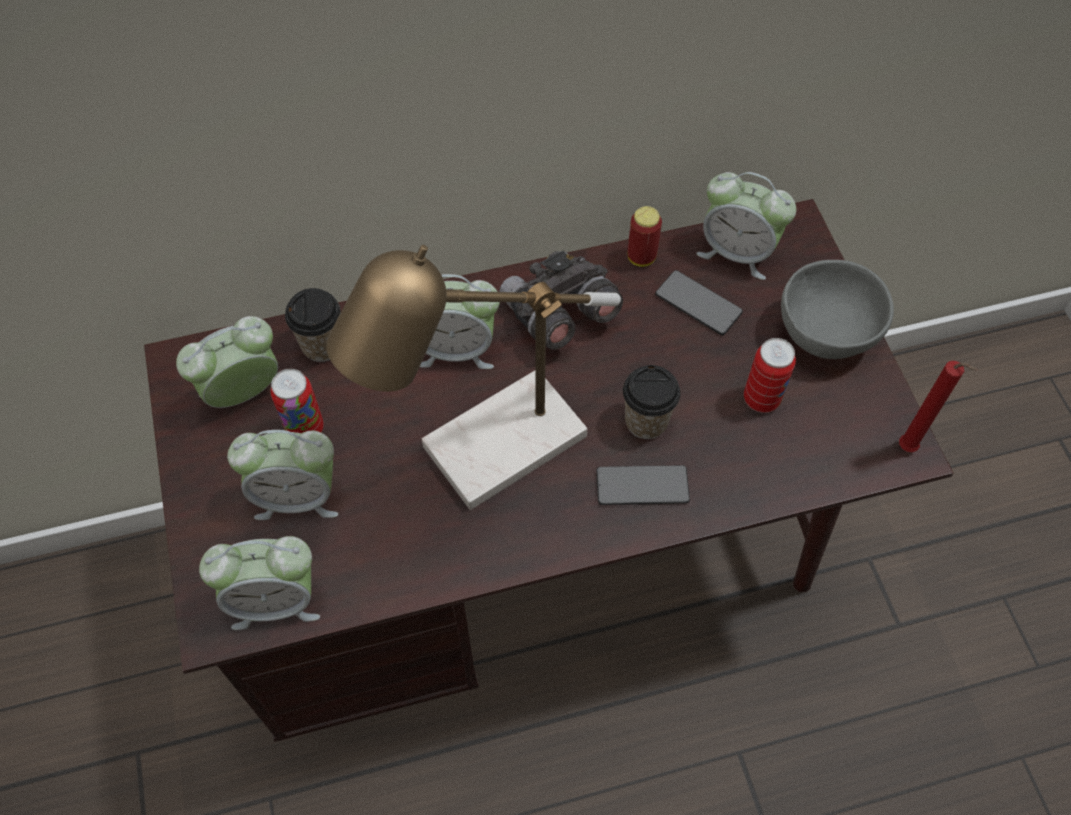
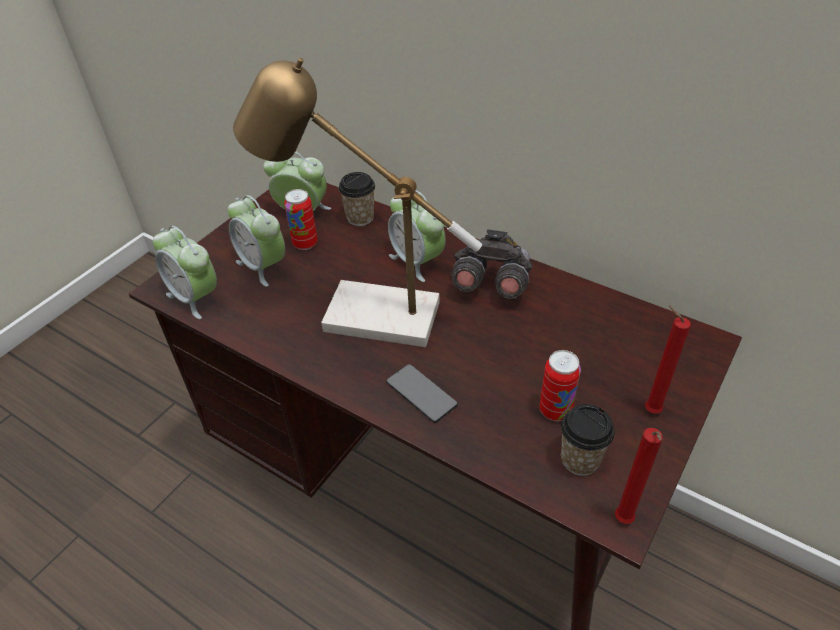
camera: 50 degrees right, 15 degrees down
(641, 257) = (578, 290): can -> none
(646, 421) = (468, 366): cup -> cup (580, 459)
(698, 304) = (582, 335): phone -> none
(737, 252) = (645, 328): alarm clock -> none
(824, 333) = (649, 409): grey bowl -> red candle

